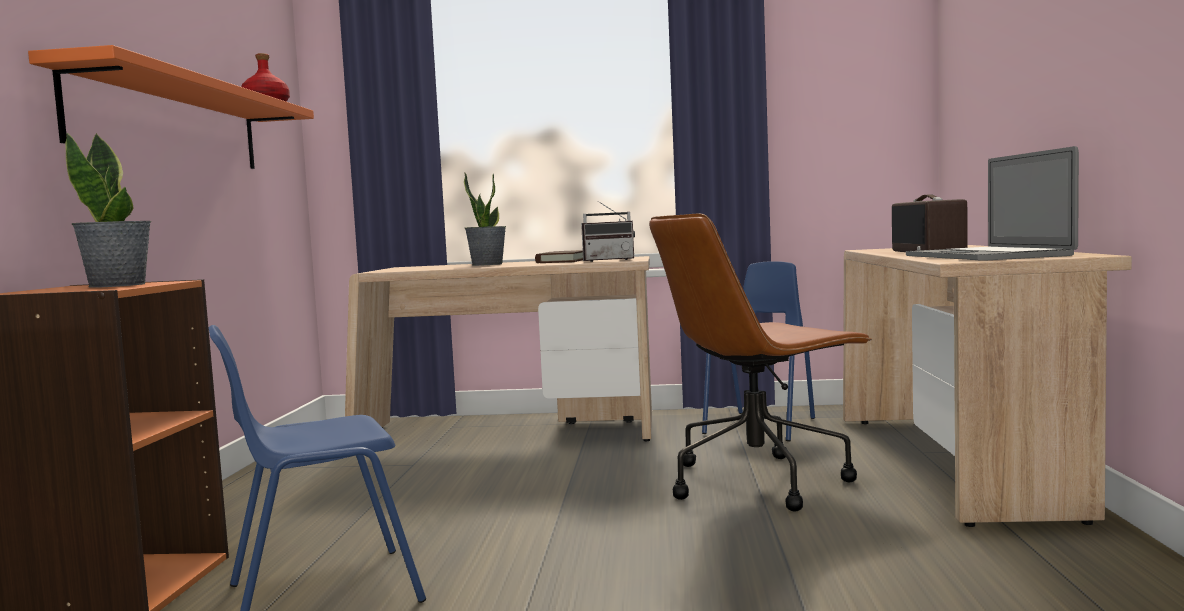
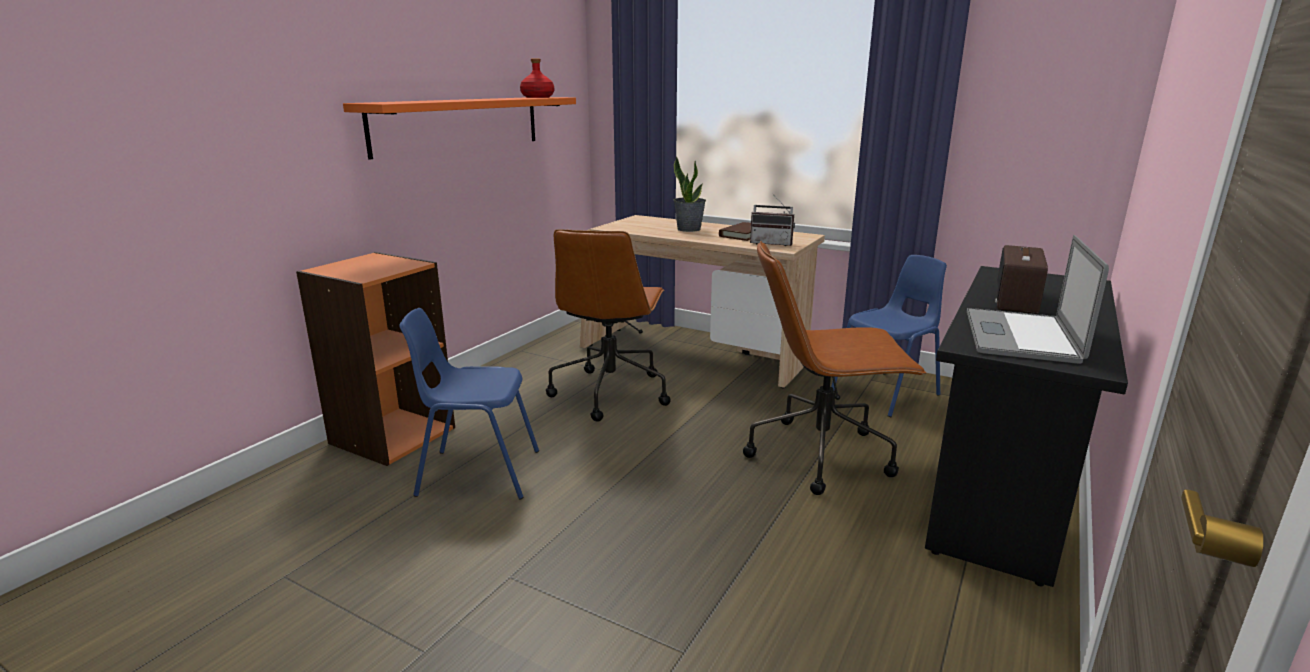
camera: 25 degrees right, 15 degrees up
(118, 285) = (382, 267): potted plant -> none
(435, 481) = (610, 392): none -> brown office chair
(954, 463) = (1002, 481): beige desk -> black desk

